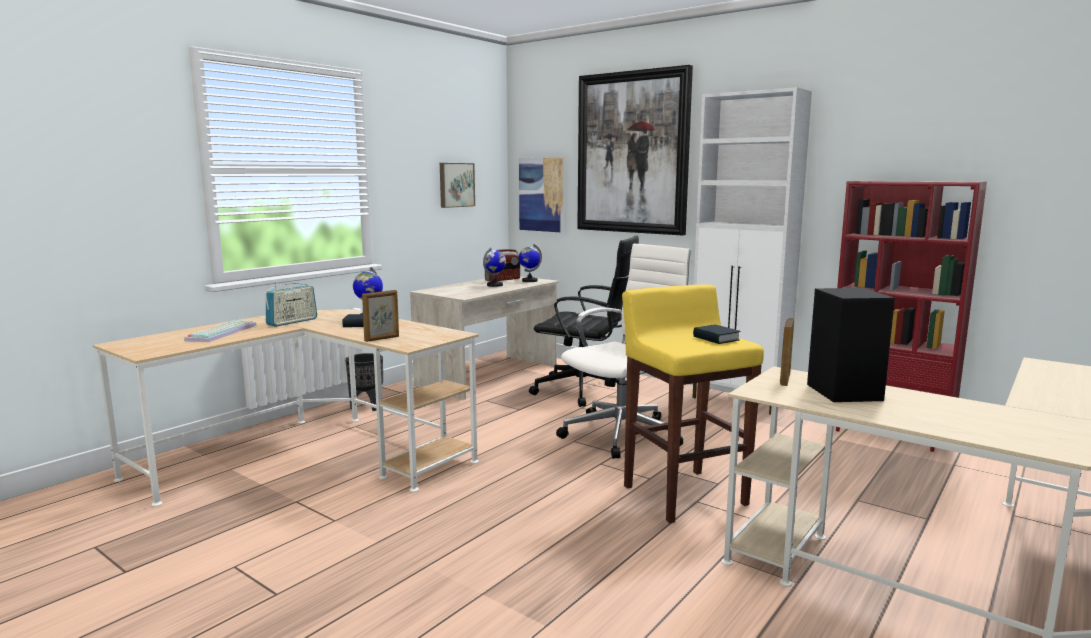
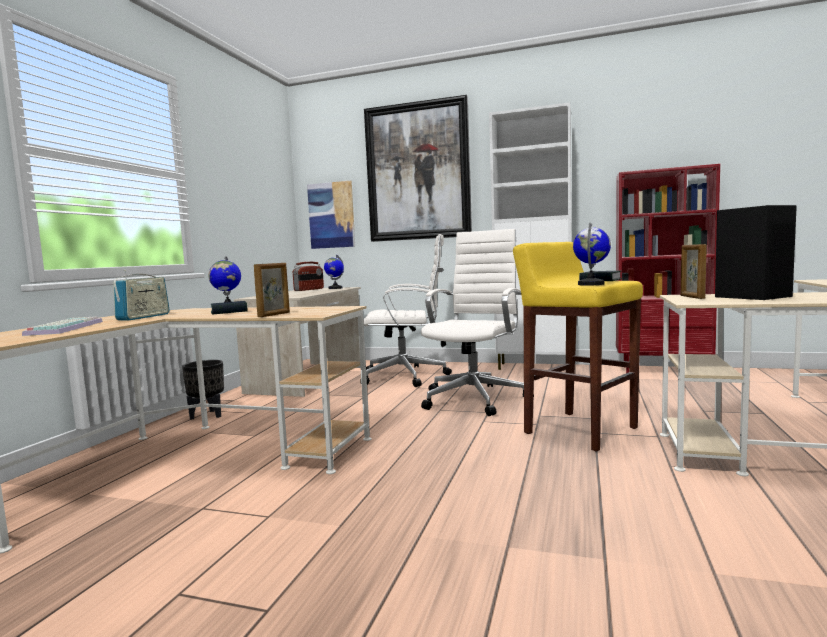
camera: 20 degrees left, 5 degrees down
(456, 185) = (258, 204): picture -> none
(495, 285) = (309, 291): globe -> globe (591, 284)
(585, 391) = (407, 376): black office chair -> white office chair

